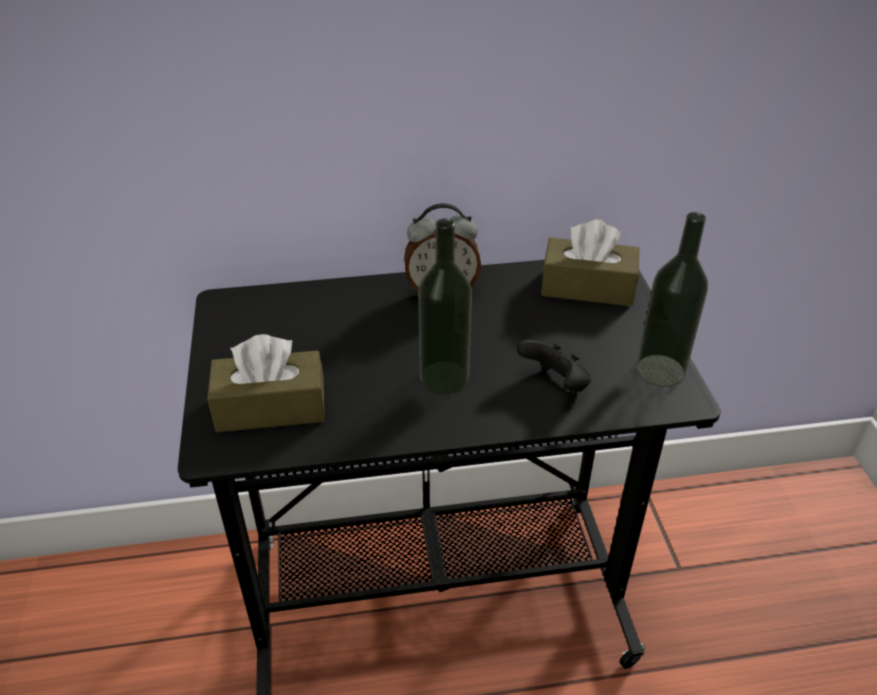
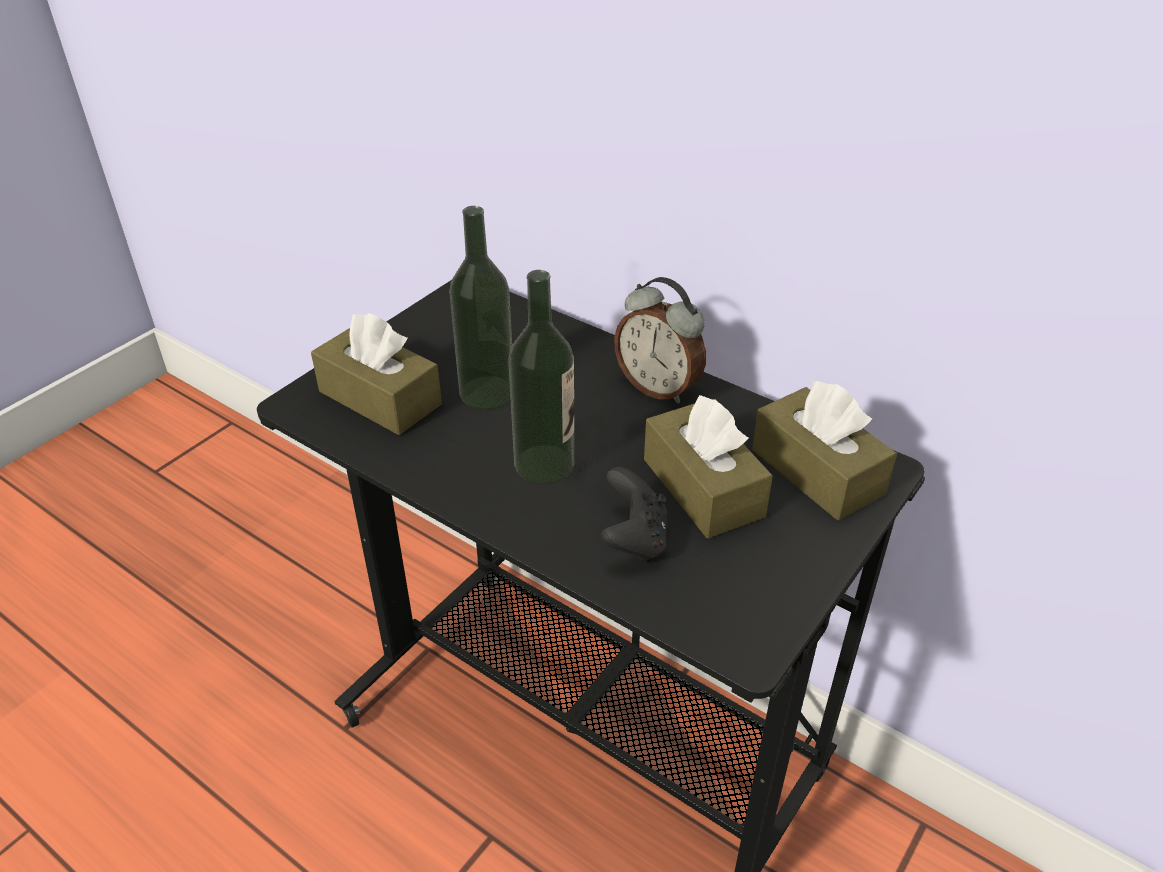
camera: 45 degrees right, 0 degrees up
(547, 332) = (703, 487): none -> brown tissue box
(660, 370) = (765, 603): bottle -> bottle (487, 392)

